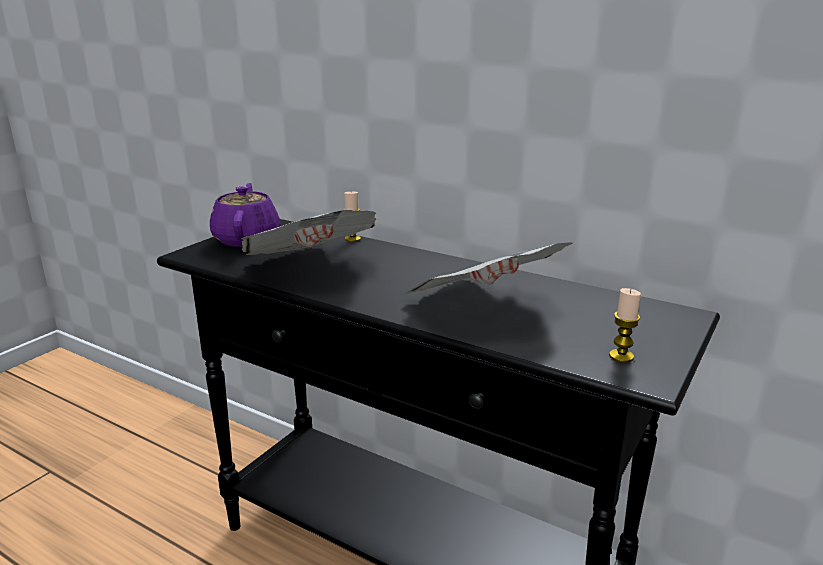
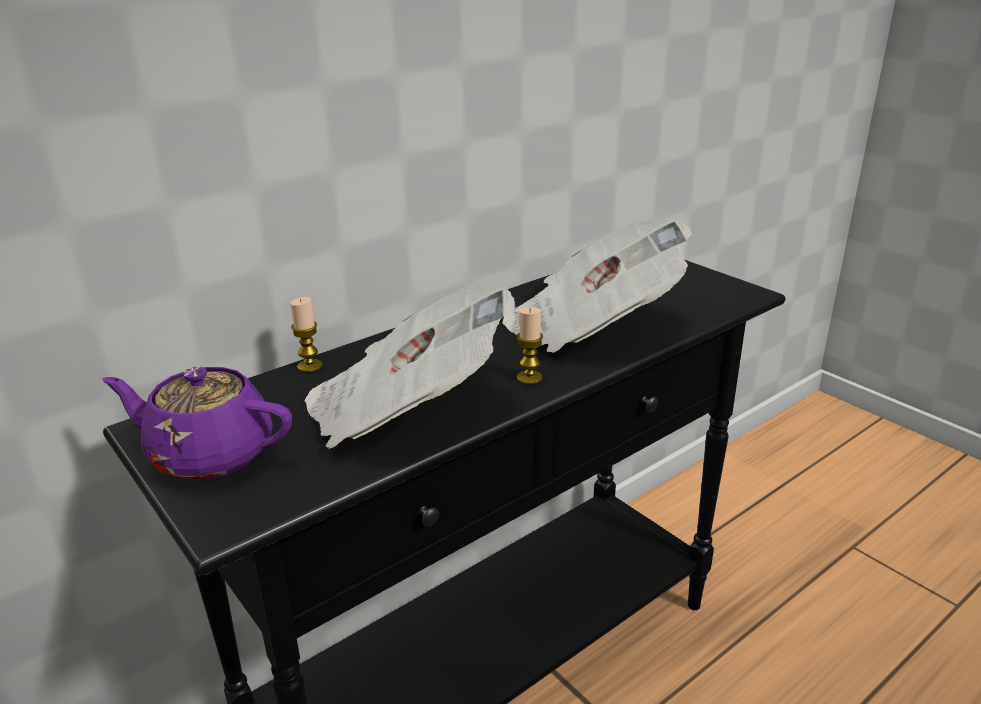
camera: 70 degrees left, 5 degrees up
(621, 356) = (709, 292): candle -> candle (529, 378)

